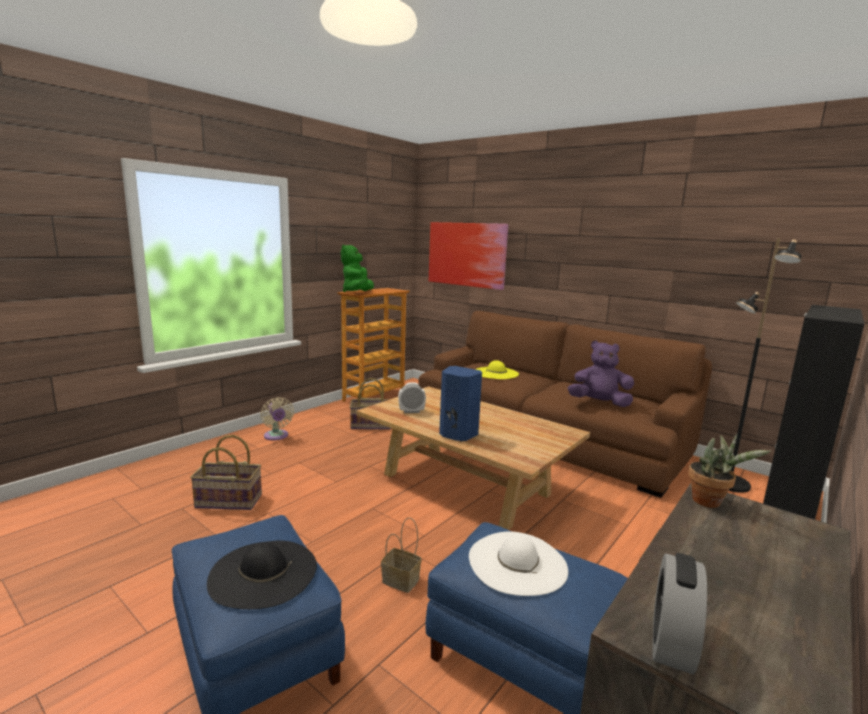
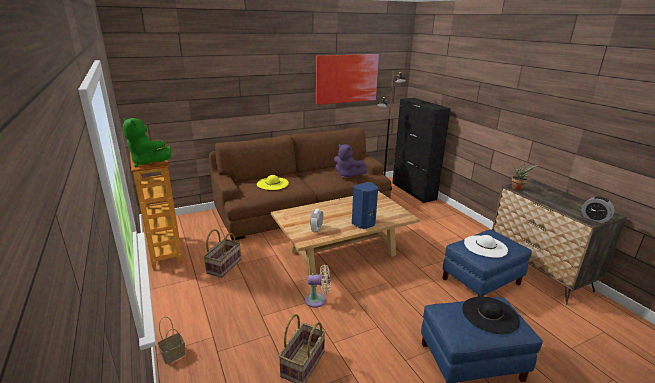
camera: 65 degrees left, 10 degrees up
(276, 436) = (197, 322): beige fan -> beige fan (318, 300)
(402, 580) = (425, 300): basket -> basket (174, 353)
(467, 254) = (184, 99): picture -> picture (346, 78)
(599, 403) = (347, 175): purple plush toy -> purple plush toy turned 90 degrees counterclockwise

